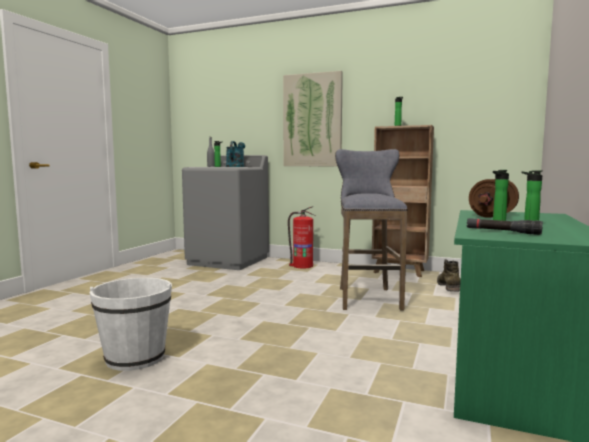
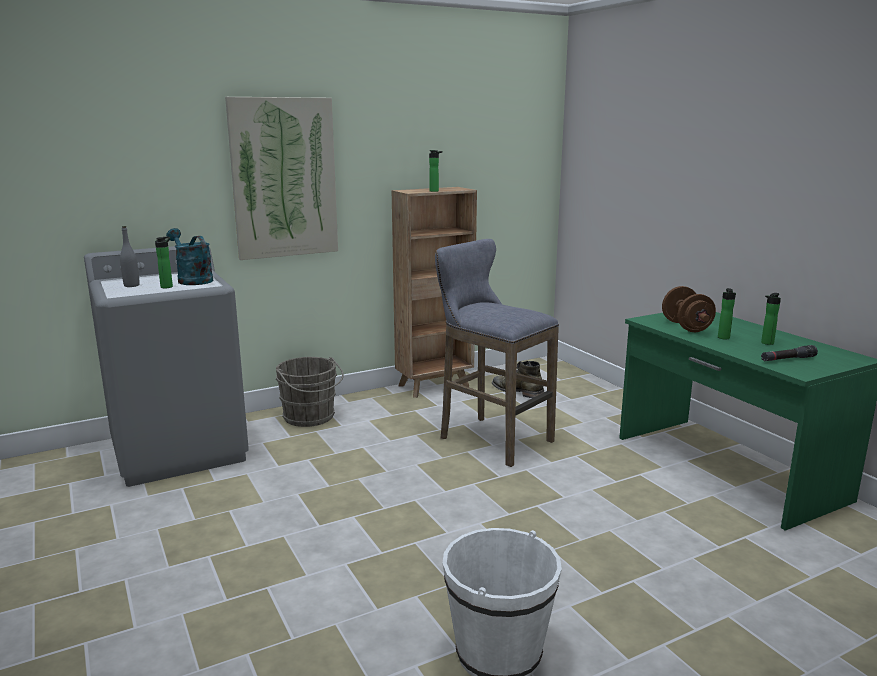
camera: 50 degrees left, 10 degrees up
(302, 266) = (310, 418): fire extinguisher -> grey bucket

